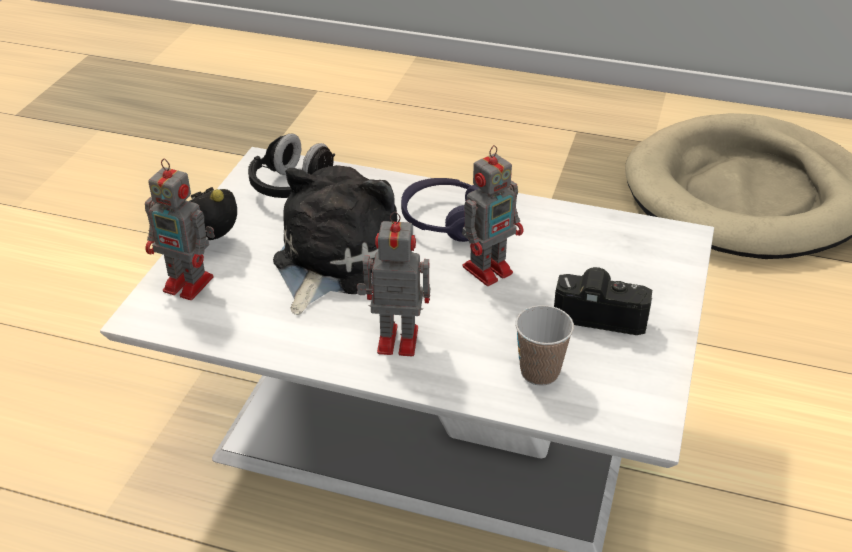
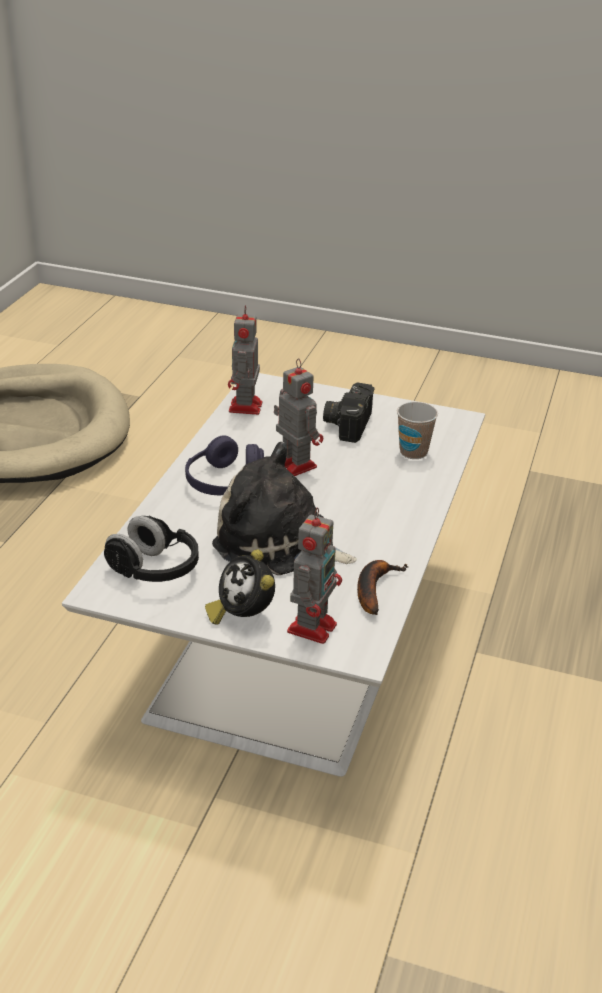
camera: 90 degrees left, 5 degrees down
(245, 327) = (374, 588): none -> banana
(395, 340) = (384, 511): toy robot -> toy robot (245, 408)

